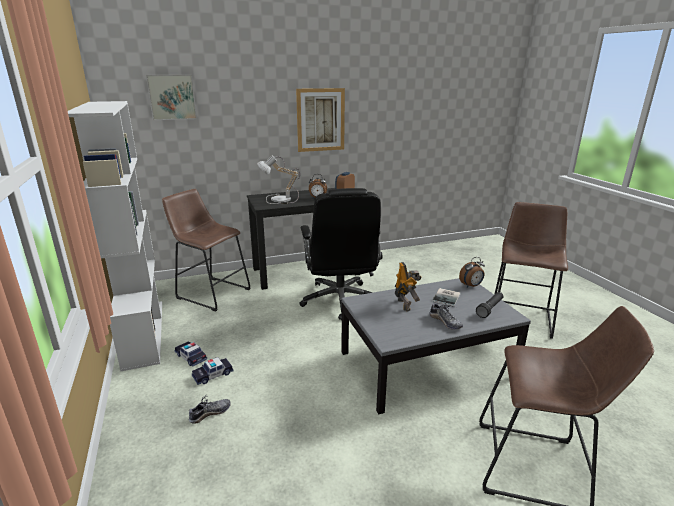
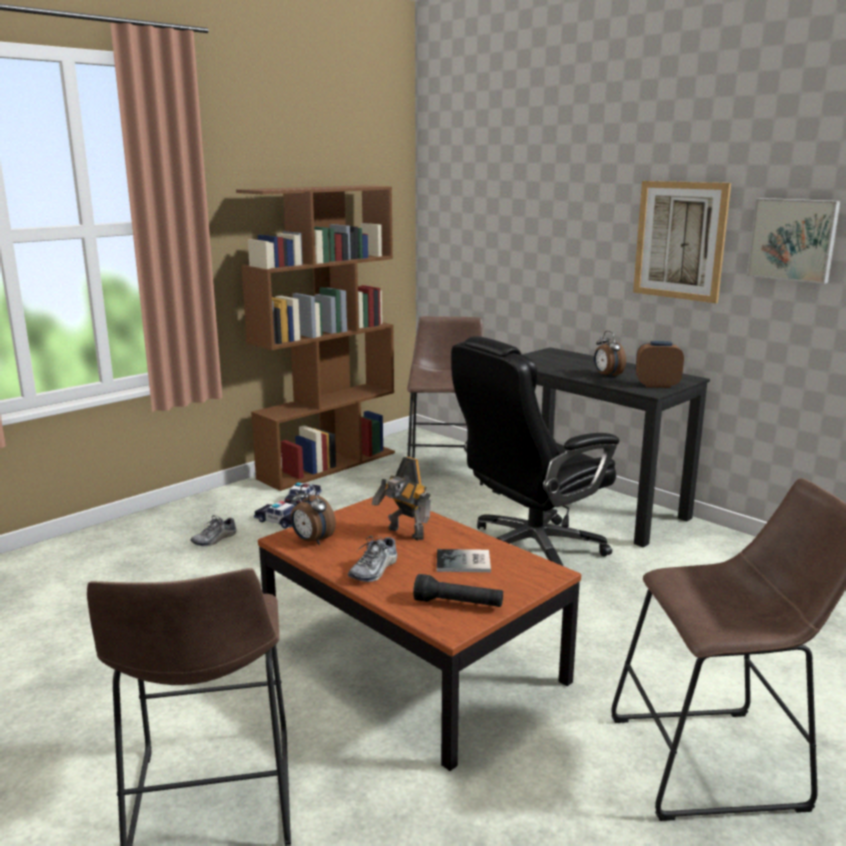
camera: 65 degrees right, 5 degrees down
(143, 332) = (328, 465): white bookcase -> brown bookcase
(172, 97) = (485, 187): picture -> picture (793, 239)
(210, 413) = (214, 539): shoe -> shoe turned 105 degrees clockwise
(279, 200) = (558, 362): table lamp -> none
(405, 304) = (404, 534): toy robot -> toy robot turned 75 degrees clockwise
(426, 364) = (414, 661): grey coffee table -> brown coffee table
(471, 286) = (537, 579): alarm clock -> alarm clock (311, 541)

